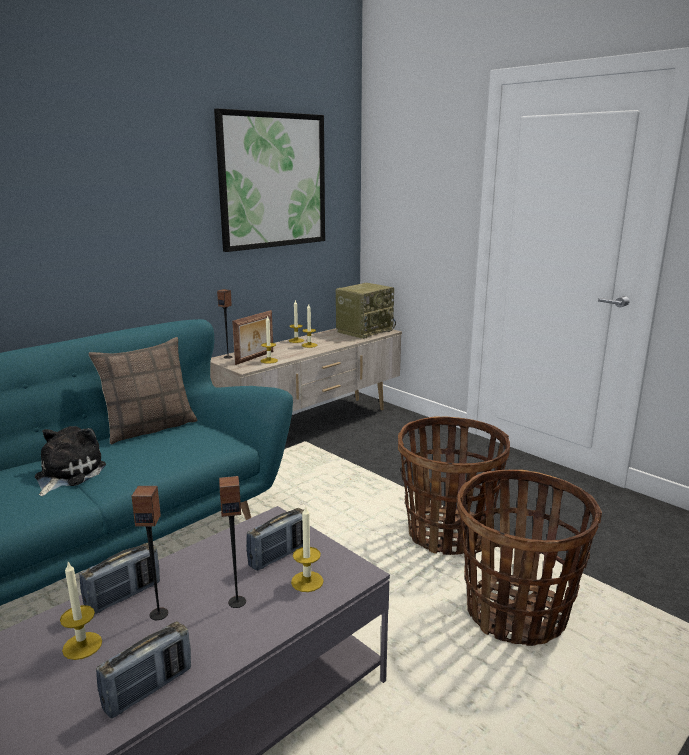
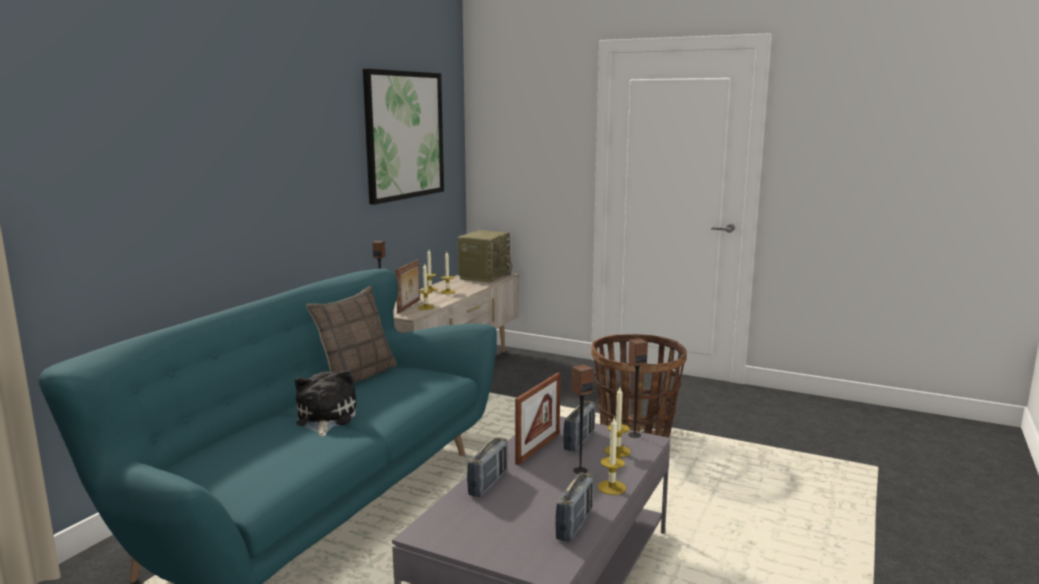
camera: 20 degrees left, 5 degrees down
(82, 646) = (494, 514): candle -> candle (611, 487)
(159, 613) = (529, 487): speaker -> speaker (634, 435)
(224, 556) = (538, 448): none -> picture frame
(516, 613) = (723, 475): basket -> none

